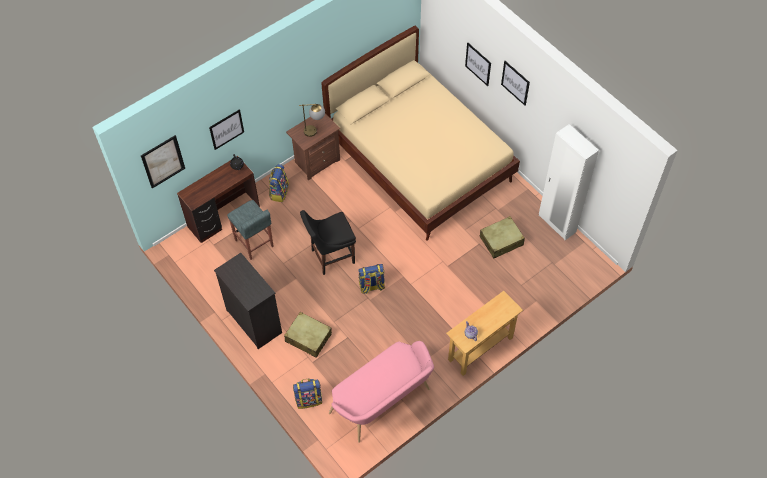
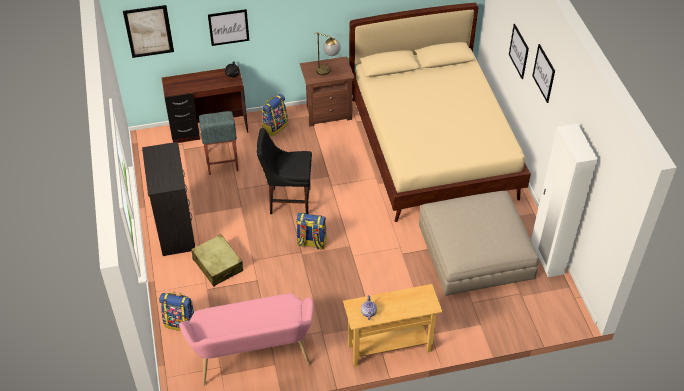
camera: 25 degrees right, 10 degrees down
(501, 241) = (475, 252): beige suitcase -> beige ottoman

